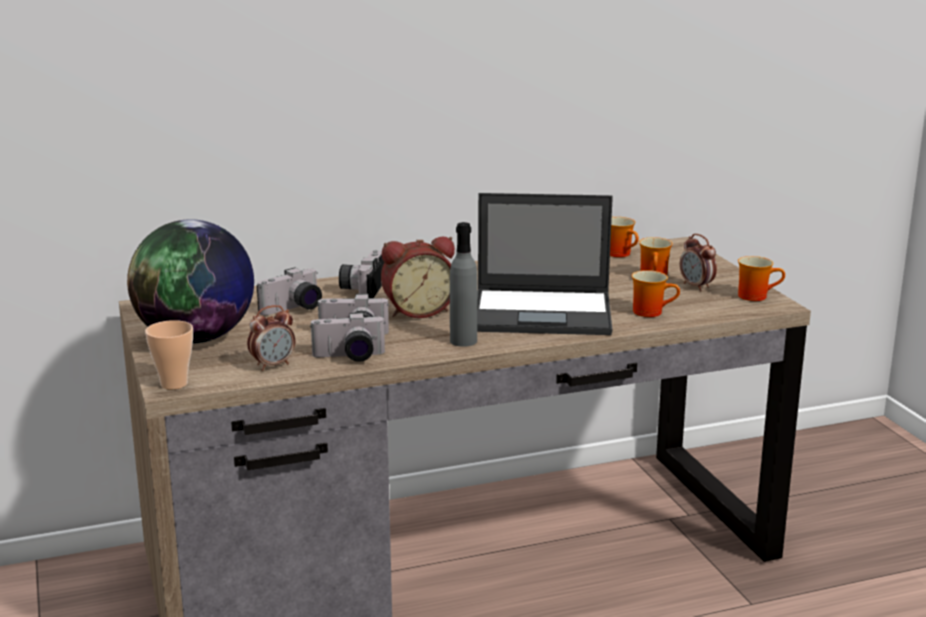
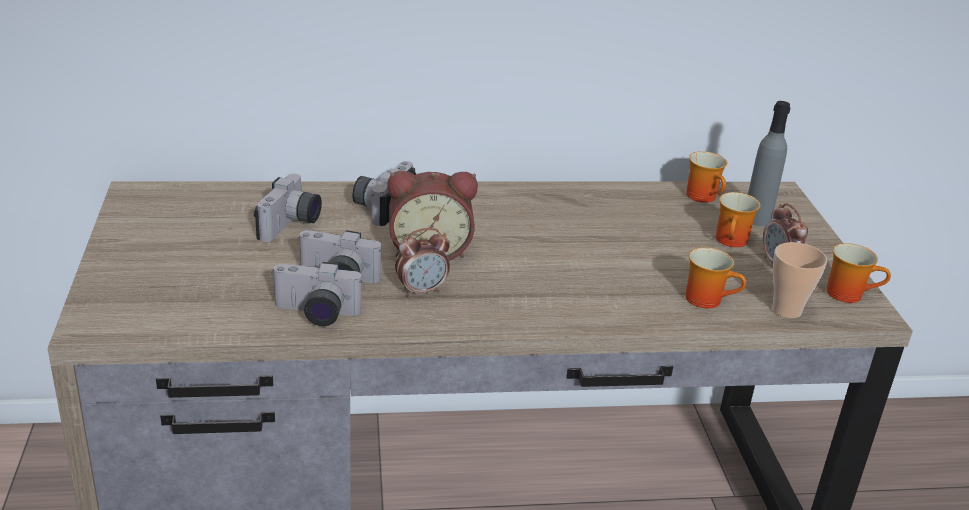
camera: 10 degrees right, 10 degrees up
(174, 384) = (96, 323): cup -> cup (786, 310)
(196, 338) = (160, 254): globe -> none
(273, 365) = (222, 312): alarm clock -> alarm clock (422, 291)
(294, 309) = (291, 225): camera -> camera turned 45 degrees counterclockwise
(463, 341) = (461, 310): grey bottle -> grey bottle (757, 219)
(544, 313) = (576, 279): laptop -> none

